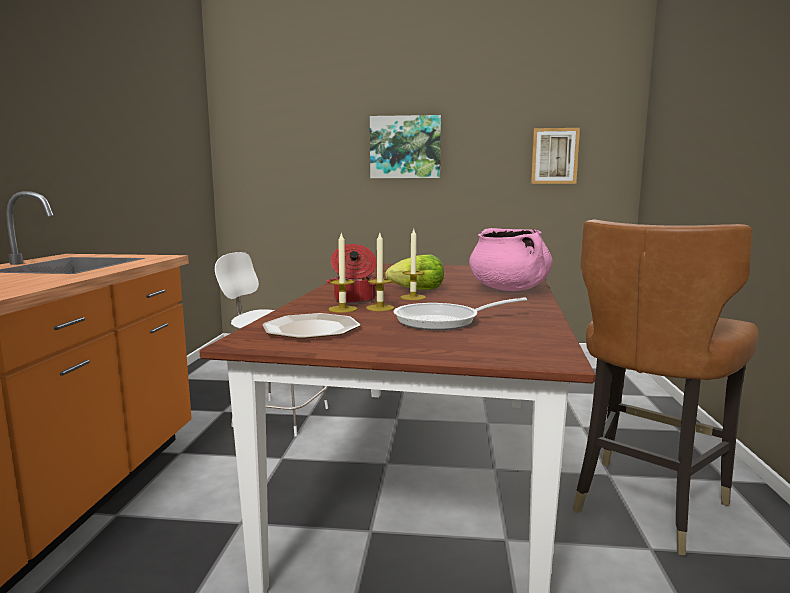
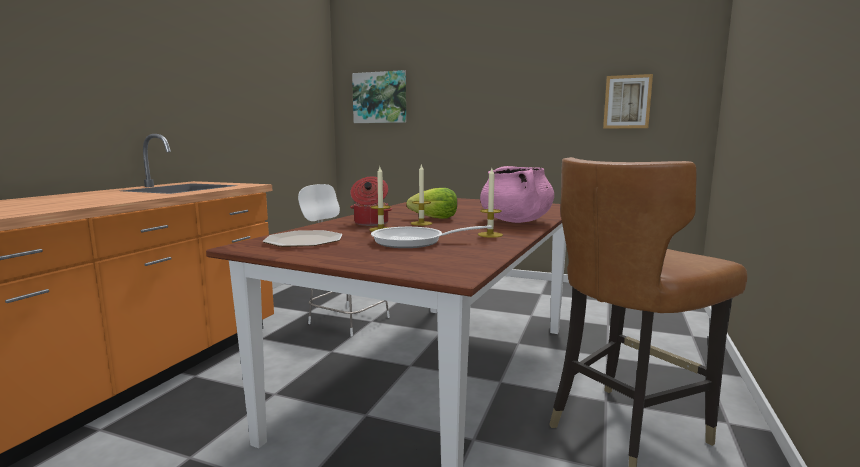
camera: 15 degrees right, 0 degrees up
(342, 309) = (350, 229): candle -> candle (490, 235)
(405, 147) = (488, 97): picture -> picture (380, 97)

